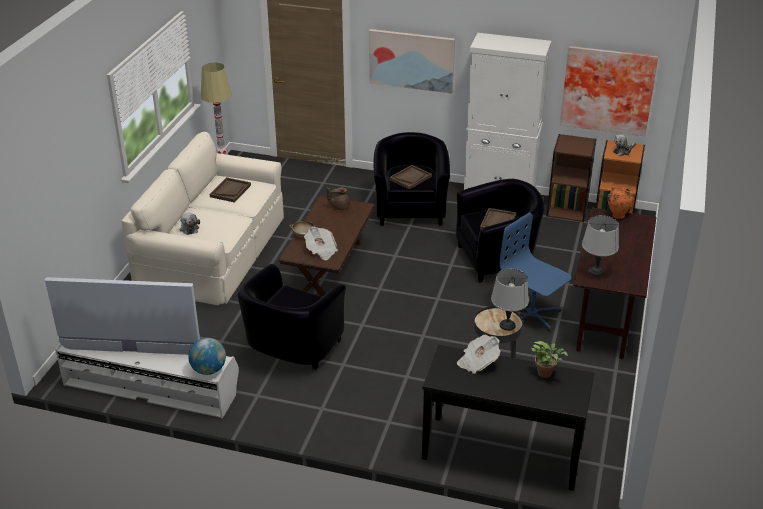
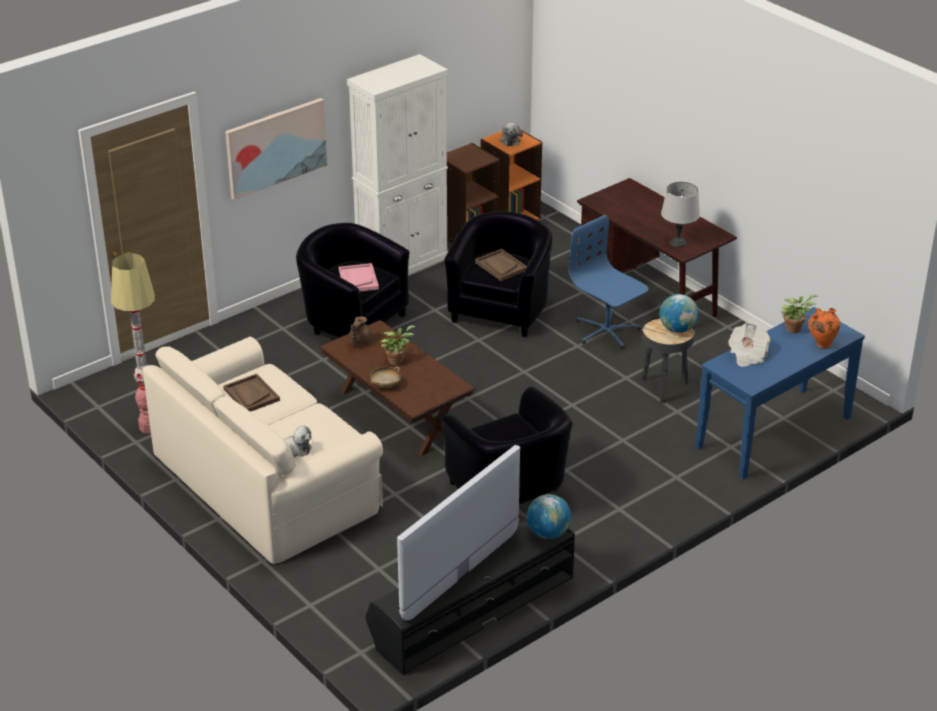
camera: 55 degrees left, 0 degrees up
(151, 386) = (471, 609): white tv stand -> black tv stand
(321, 251) = (429, 385): newspaper -> none
(336, 228) = (397, 360): none -> potted plant
(410, 178) = (358, 279): brown tray -> pink tray
(502, 452) = (774, 433): black console table -> blue console table
(507, 325) = (677, 329): grey table lamp -> globe
(531, 314) = (606, 331): blue office chair -> blue office chair turned 60 degrees clockwise
(608, 89) = (473, 83): picture -> none
(617, 215) = (606, 194): orange vase -> orange vase (821, 344)

